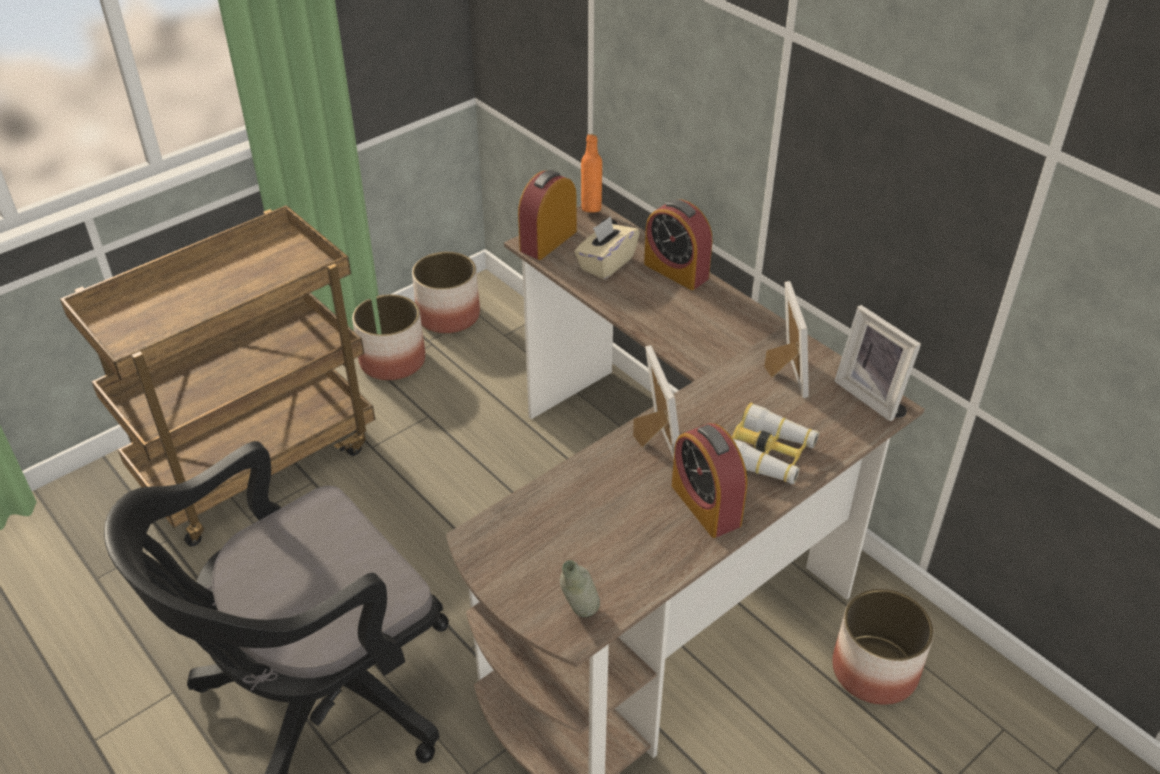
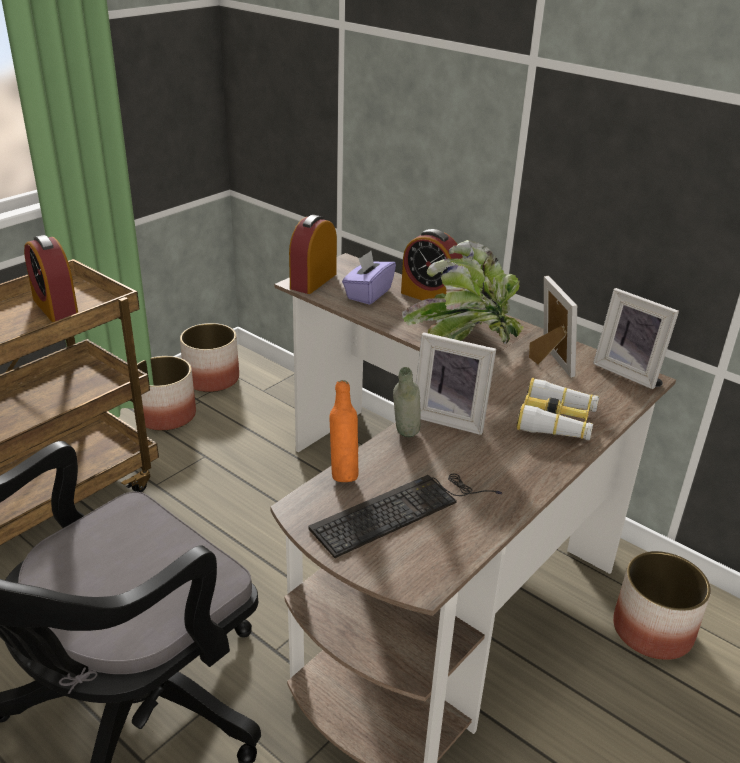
camera: 10 degrees left, 10 degrees down
(573, 550) = (401, 510): none -> keyboard
(579, 618) = (424, 569): grey bottle -> grey bottle (405, 439)
(591, 207) = (344, 257): orange bottle -> orange bottle (343, 473)
(606, 263) = (368, 294): beige tissue box -> purple tissue box
(654, 442) = (450, 418): picture frame -> picture frame turned 135 degrees clockwise
(698, 333) = (463, 337): none -> potted plant
(706, 505) = (515, 463): alarm clock -> alarm clock (55, 307)

